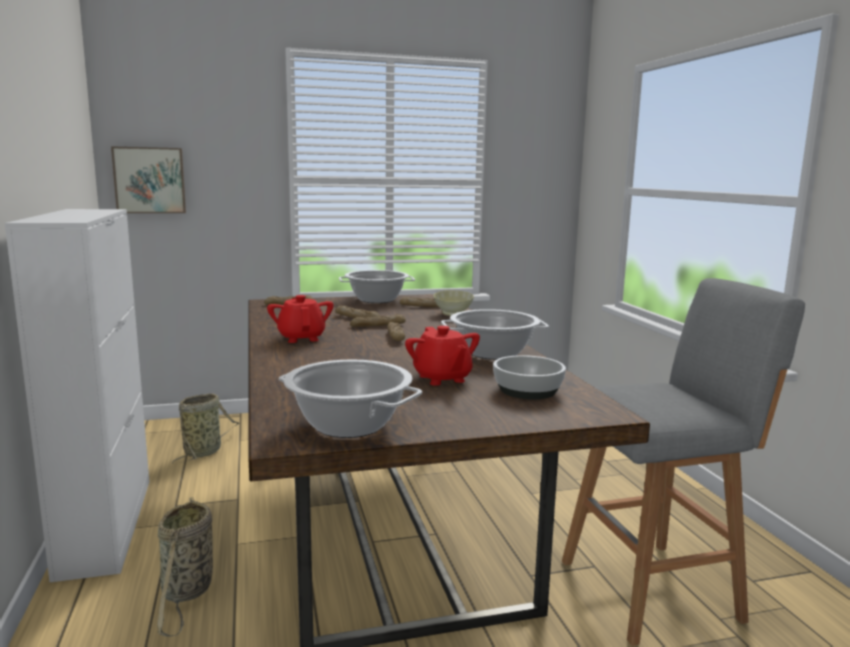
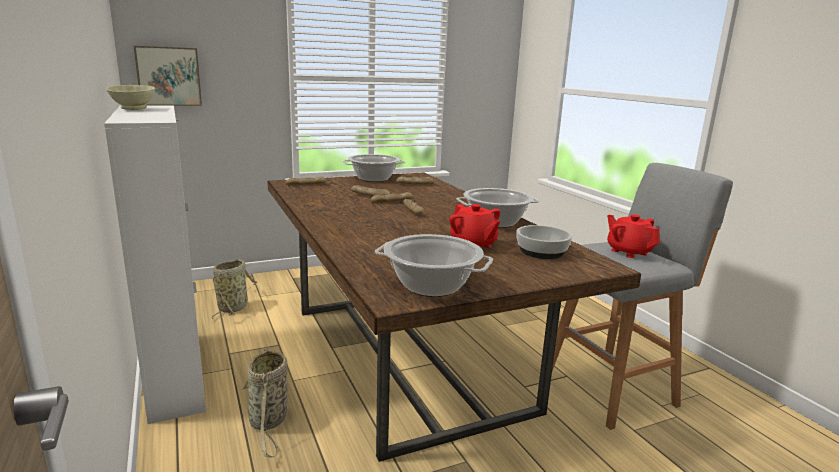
camera: 10 degrees left, 5 degrees up
(301, 338) = (339, 214): red teapot -> red teapot (628, 252)
(452, 314) = (442, 190): beige bowl -> beige bowl (132, 109)

